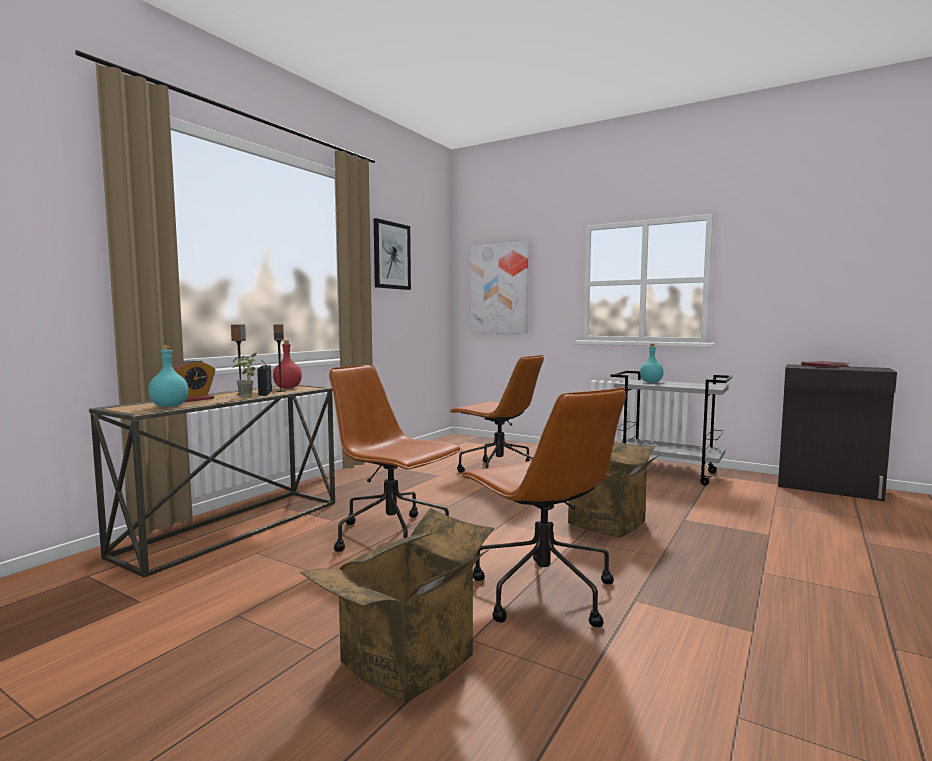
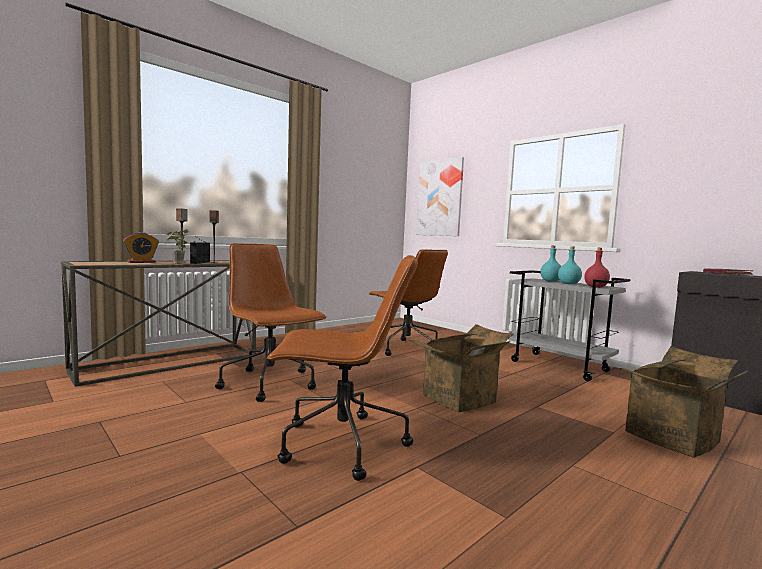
camera: 15 degrees right, 0 degrees up
(169, 406) = (110, 263): turquoise bottle -> turquoise bottle (569, 284)
(287, 388) = (225, 261): red bottle -> red bottle (595, 287)
(391, 255) = (345, 167): picture -> none
(409, 662) = (174, 479): cardboard box -> cardboard box (675, 439)
(541, 591) = (340, 444): brown office chair -> brown office chair turned 75 degrees counterclockwise

